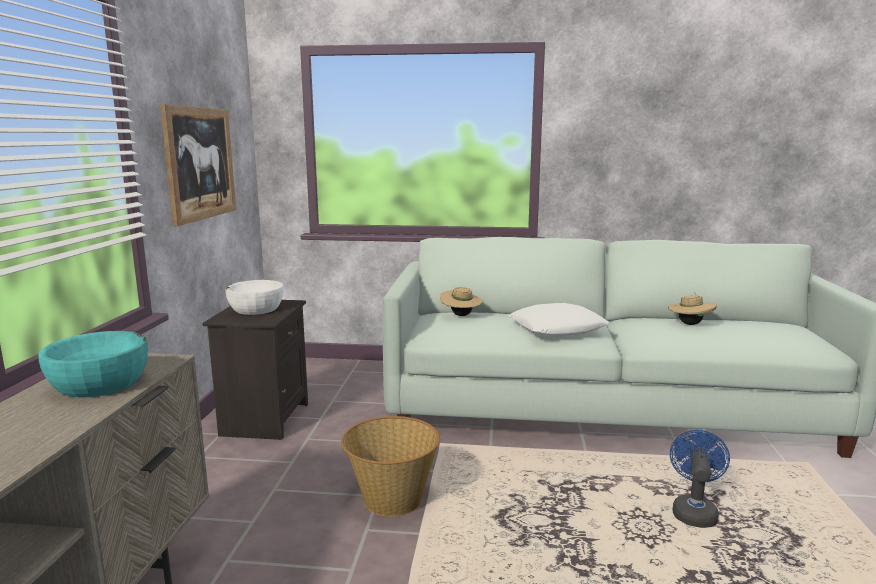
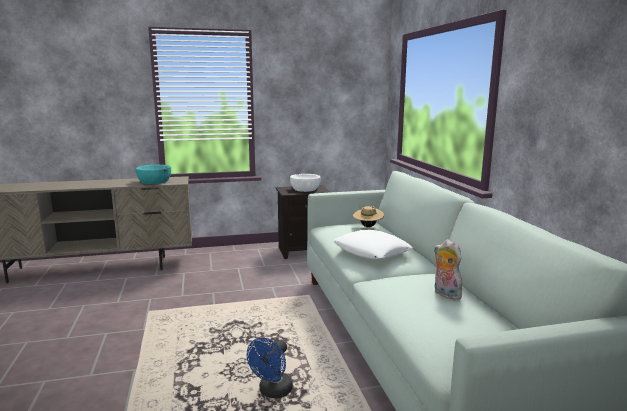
camera: 70 degrees right, 0 degrees up
(200, 163) = (315, 108): picture -> none
(391, 499) = (241, 293): basket -> none
(690, 324) = (445, 294): beige hat -> plush toy
(693, 511) = (272, 392): blue fan -> blue fan turned 120 degrees clockwise

